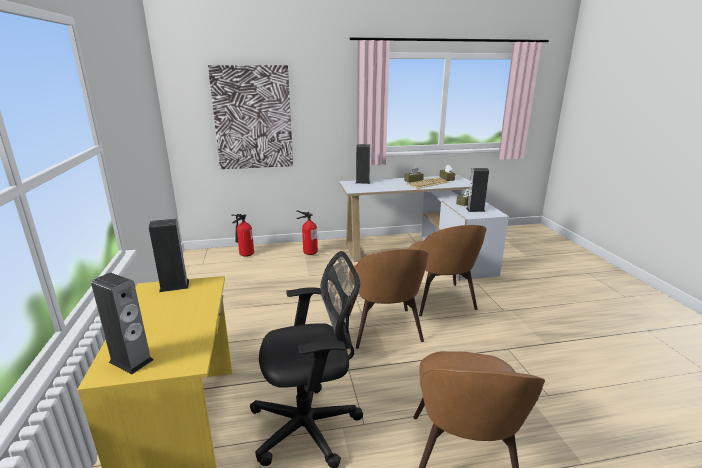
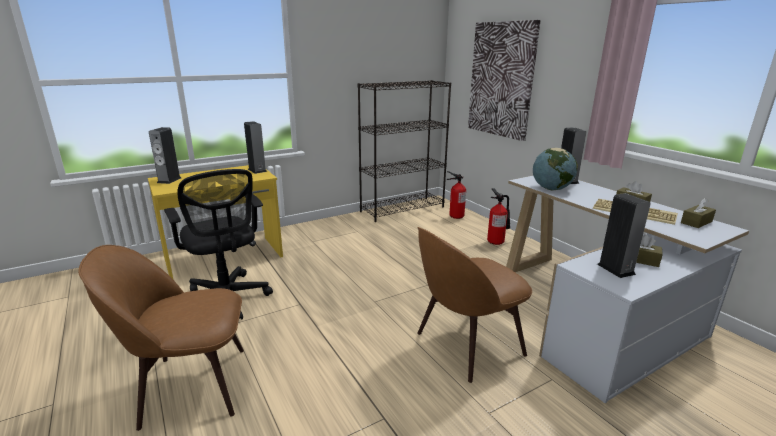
camera: 70 degrees right, 0 degrees up
(193, 274) = (402, 209): none -> black bookcase
(375, 188) = (551, 189): none -> globe
(384, 330) = (373, 313): brown chair -> none

